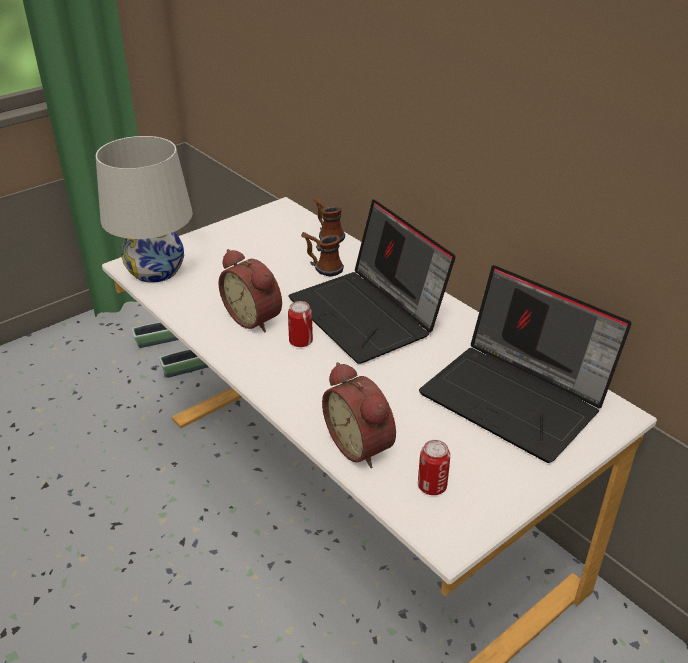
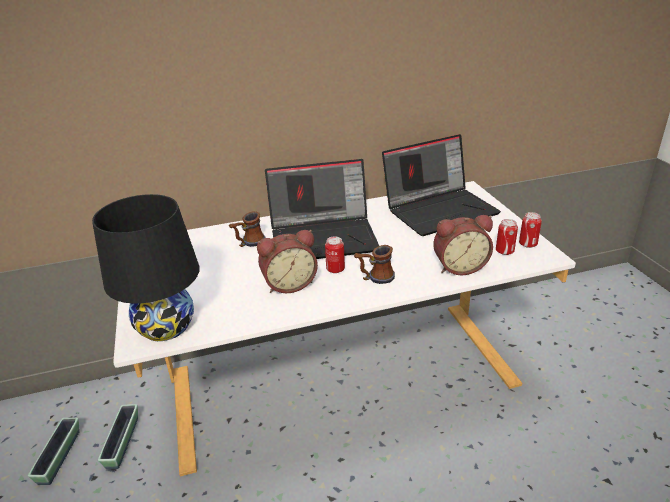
camera: 65 degrees left, 5 degrees down
(155, 270) = (165, 327): white table lamp -> black table lamp
(327, 235) = (206, 233): mug -> mug (374, 278)
(471, 511) = (528, 244): none -> can

